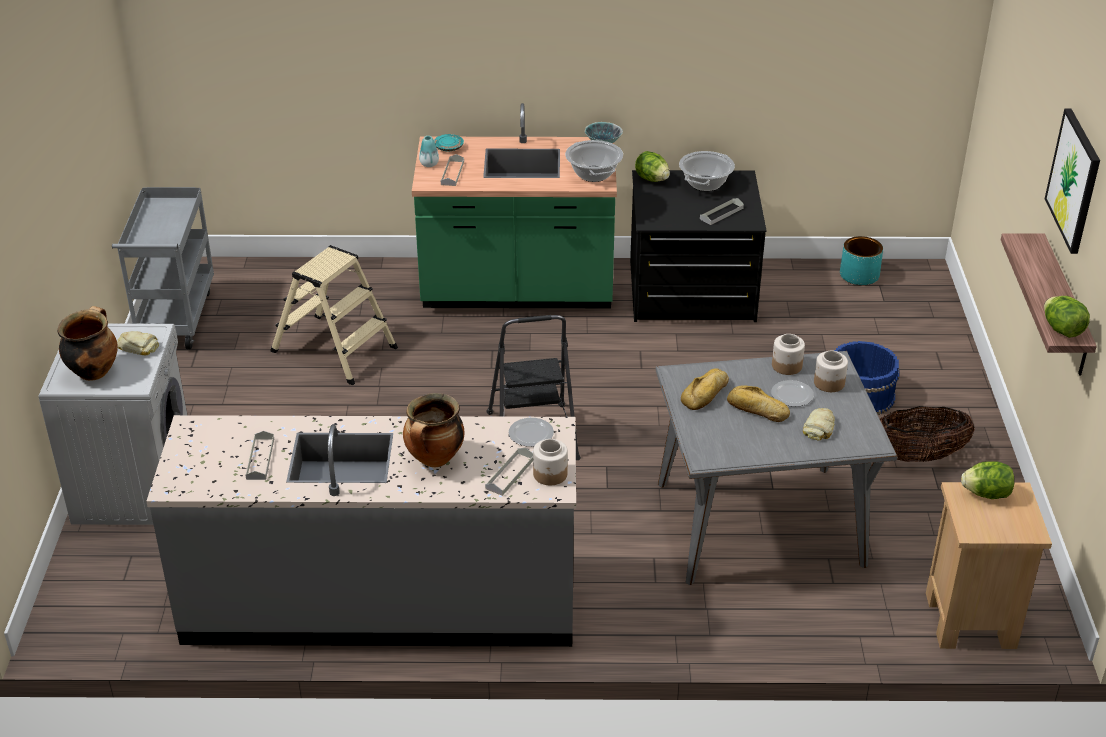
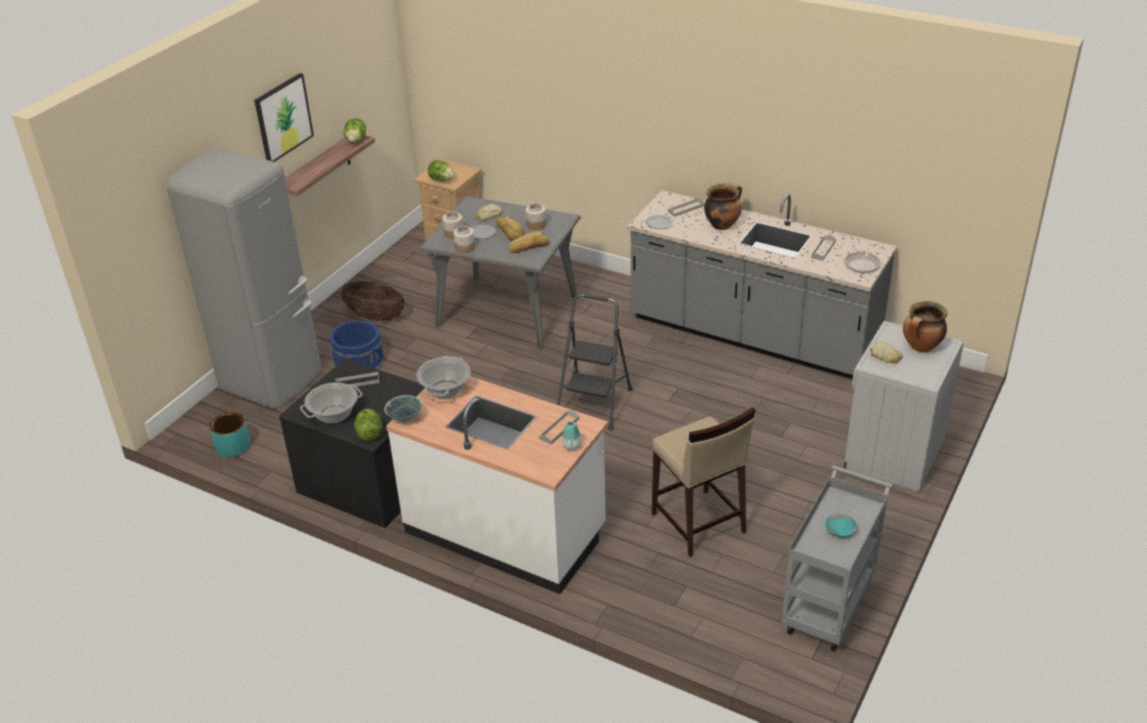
camera: 150 degrees left, 0 degrees up
(195, 450) = (861, 264): none -> frying pan
(334, 349) = (698, 524): beige step ladder -> beige stool
(449, 147) = (539, 461): turquoise plate -> turquoise plate (840, 530)
(517, 290) = (506, 531): green counter -> white counter
(550, 474) = (664, 203): jar -> jar (536, 225)
(920, 345) = (274, 379): none -> grey fridge

